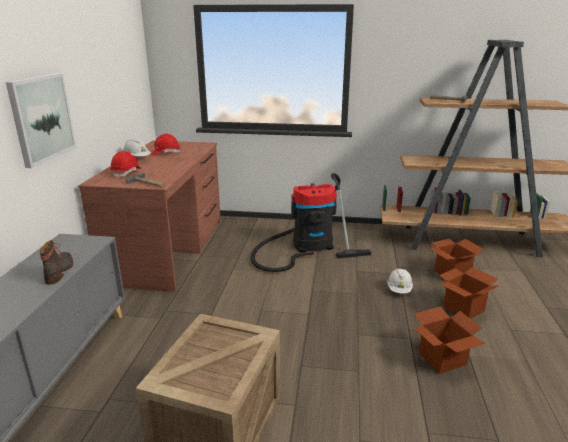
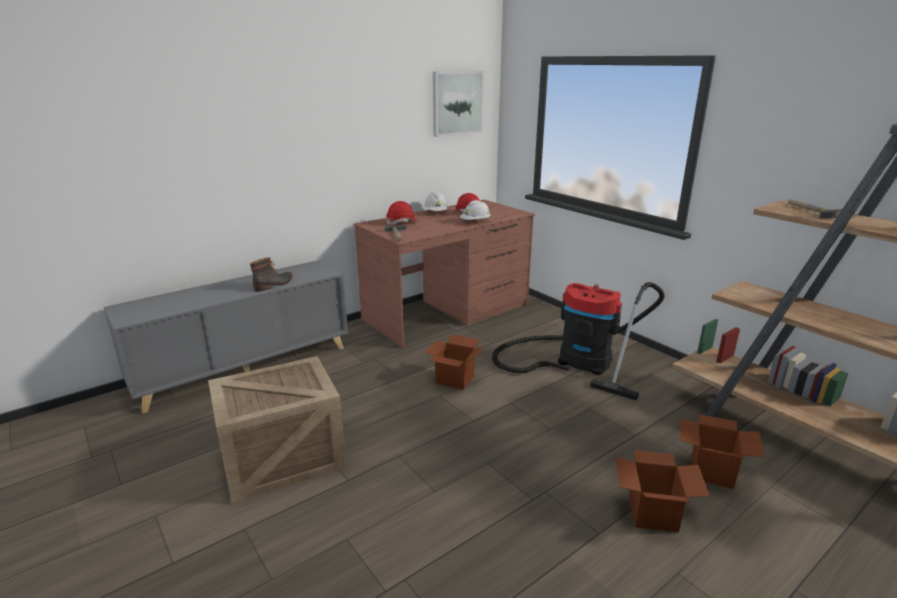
camera: 45 degrees right, 0 degrees up
(41, 118) = (322, 159): picture -> picture (457, 103)
(399, 289) = (606, 450): white hard hat -> white hard hat (475, 222)
(442, 358) = (532, 538): cardboard box -> cardboard box (455, 379)

